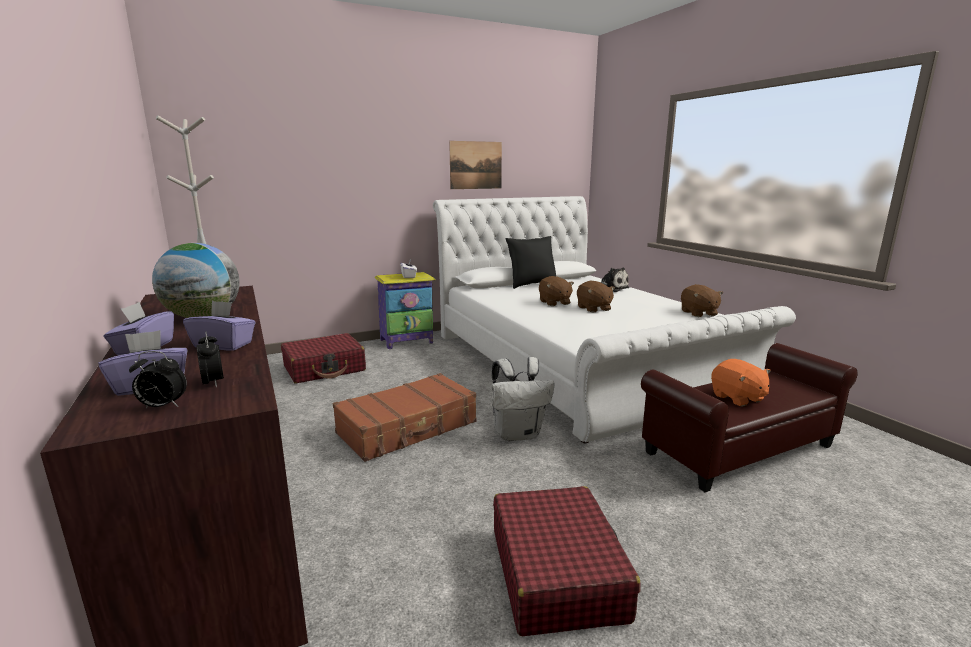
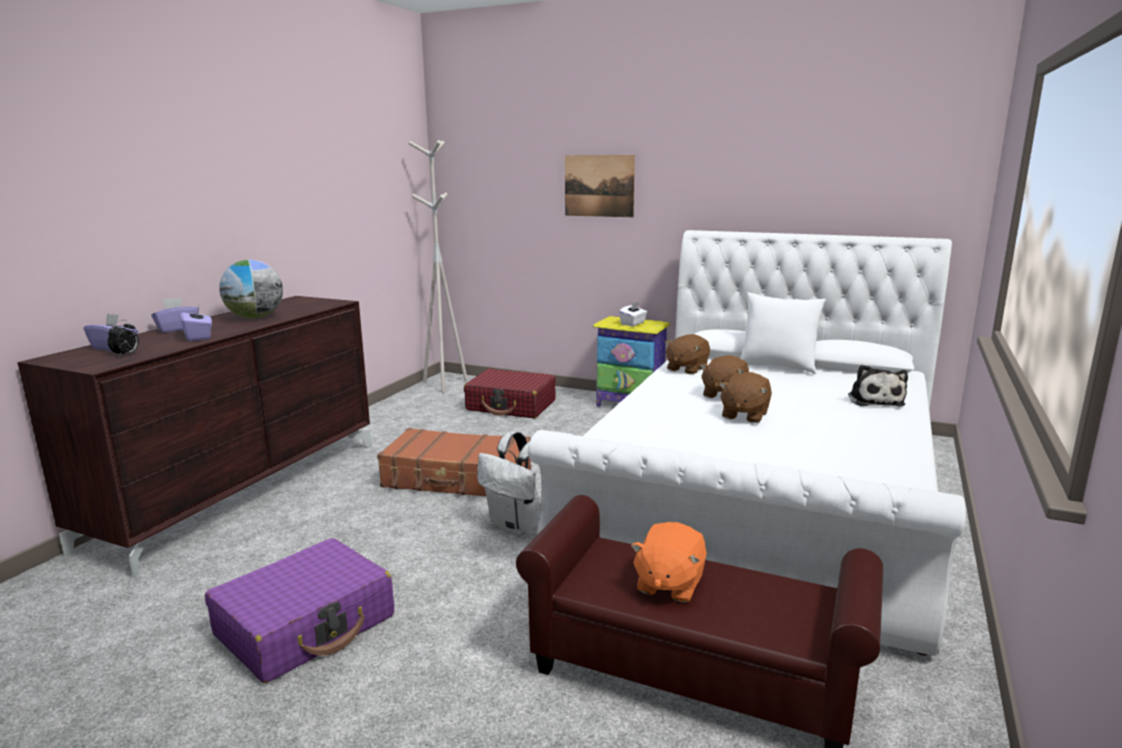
camera: 50 degrees right, 0 degrees up
(162, 407) = (83, 358): alarm clock -> none
(476, 165) = (761, 184): picture -> picture (599, 186)
(531, 285) = (777, 367): black pillow -> white pillow
(557, 573) = (306, 626): red suitcase -> purple suitcase
(698, 313) = (881, 470): brown plush toy -> brown plush toy (686, 369)

